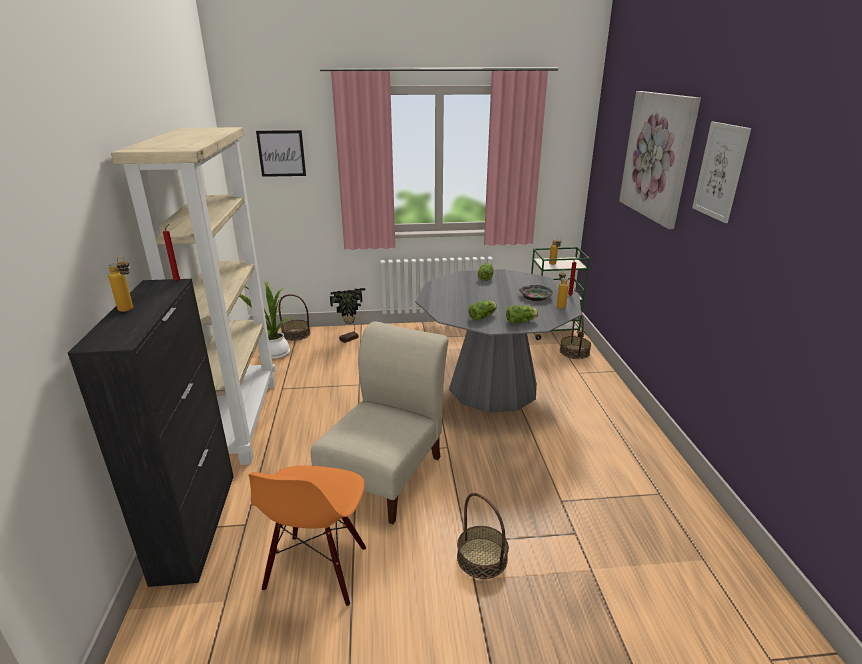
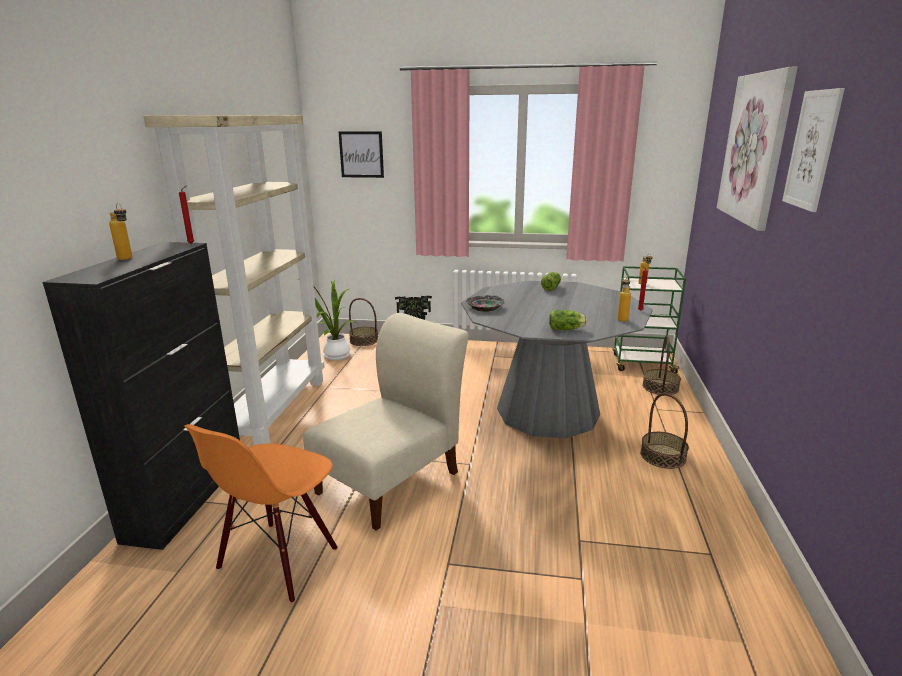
camera: 15 degrees right, 5 degrees down
(482, 557) = (458, 583): basket -> basket (663, 456)
(483, 316) = (525, 321): lettuce -> none
(535, 297) = (597, 308): bowl -> bowl (485, 307)

